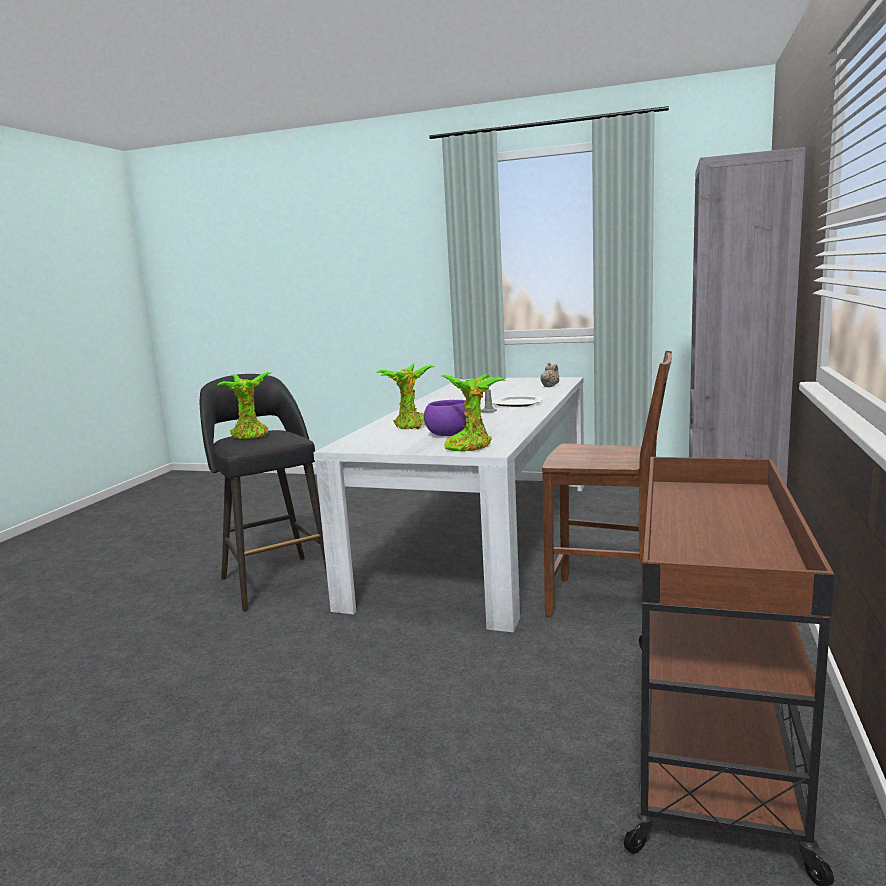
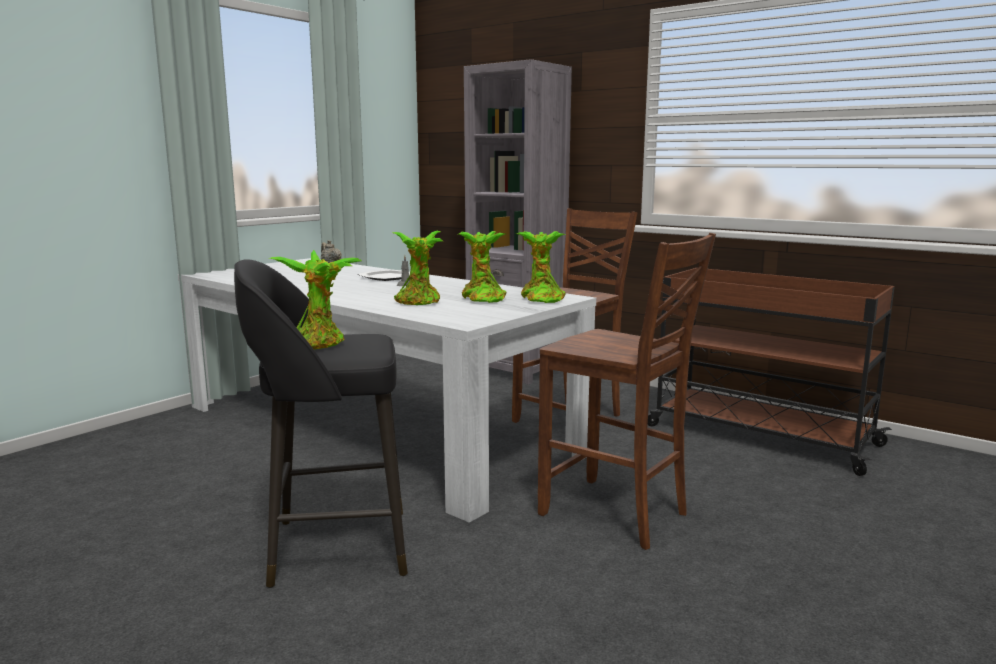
camera: 70 degrees left, 0 degrees up
(378, 670) = (616, 514): none -> brown chair
(449, 434) = (482, 299): purple bowl -> potted plant

